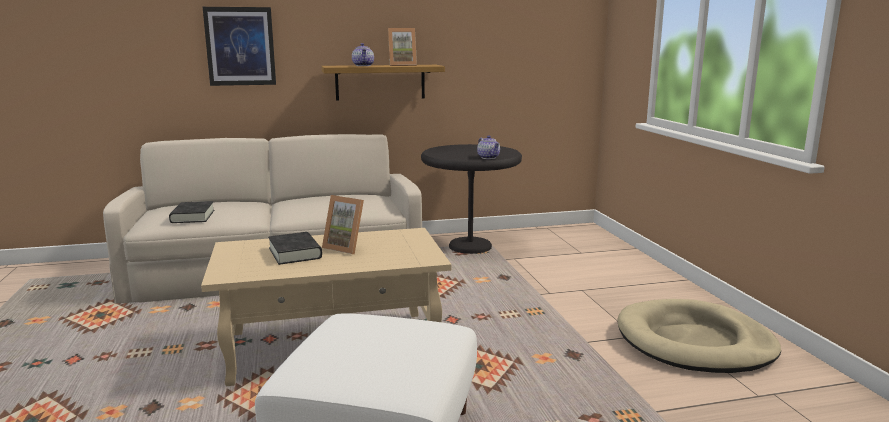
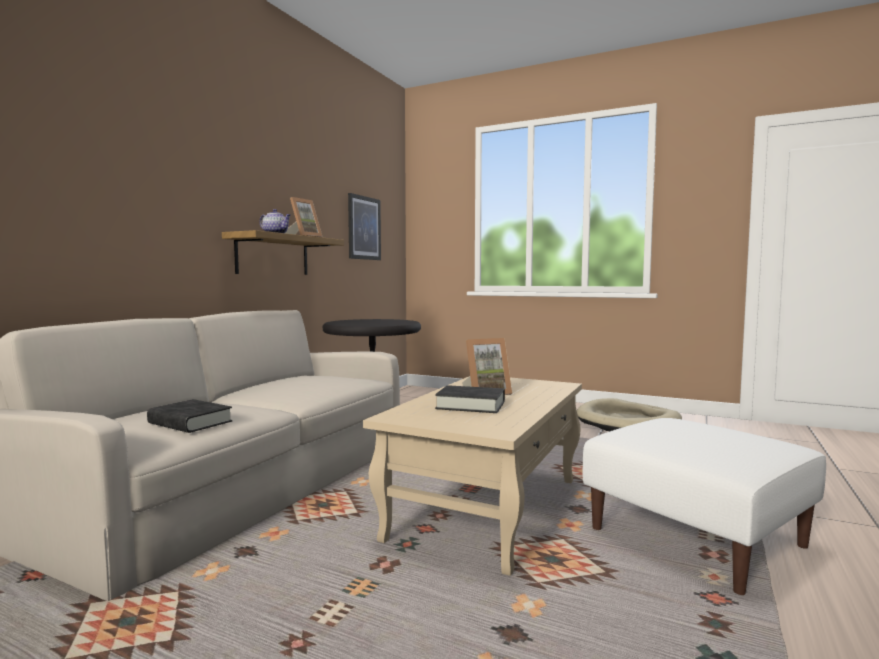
camera: 50 degrees left, 10 degrees down
(240, 46) = (132, 196): picture -> picture (364, 228)
(489, 157) = (404, 323): teapot -> none

